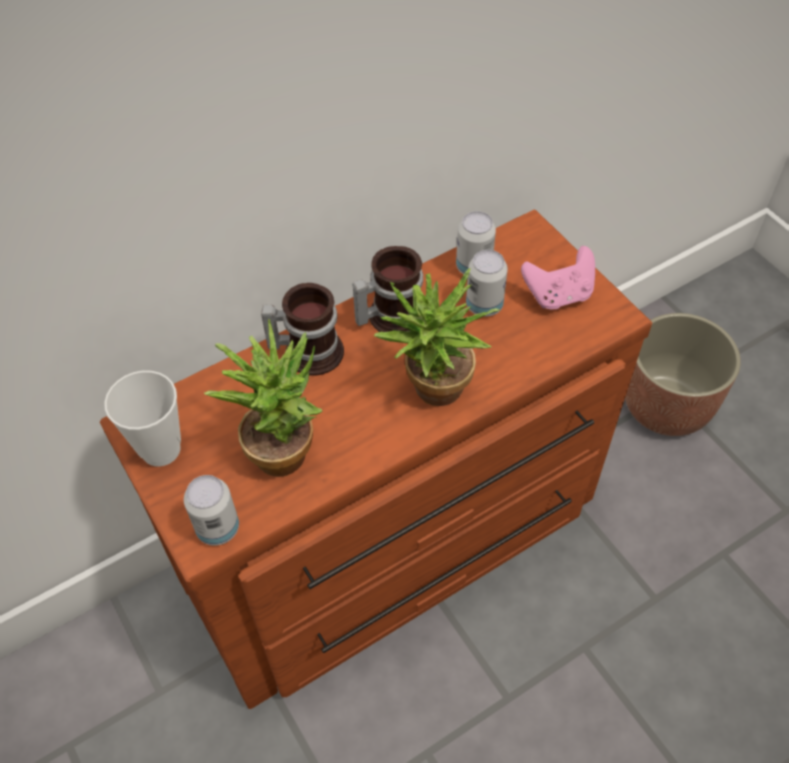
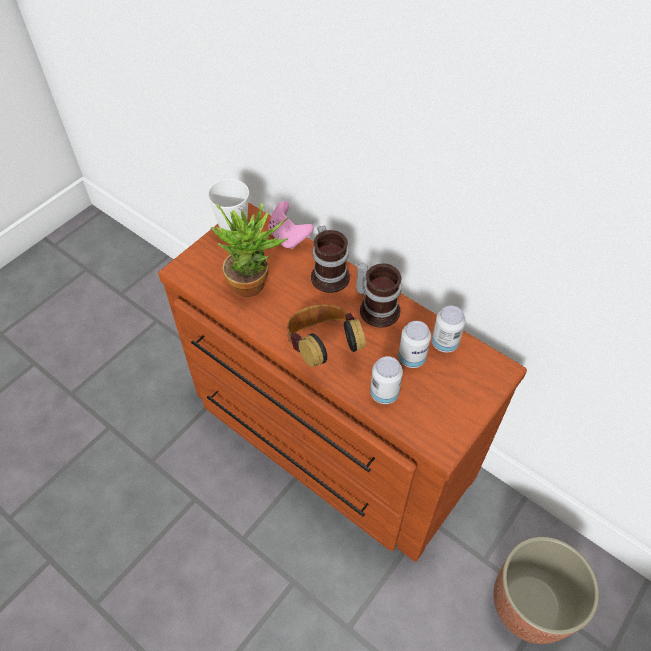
camera: 70 degrees right, 0 degrees up
(218, 528) = (192, 273): can -> can (384, 393)
(432, 393) = (322, 347): potted plant -> headphones
(558, 295) = (444, 402): pink game controller -> pink game controller (289, 237)

